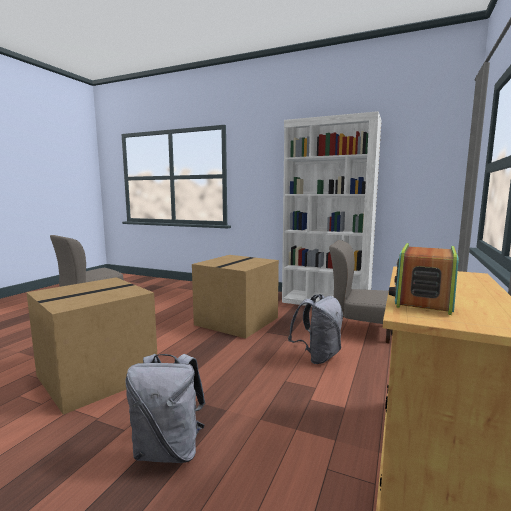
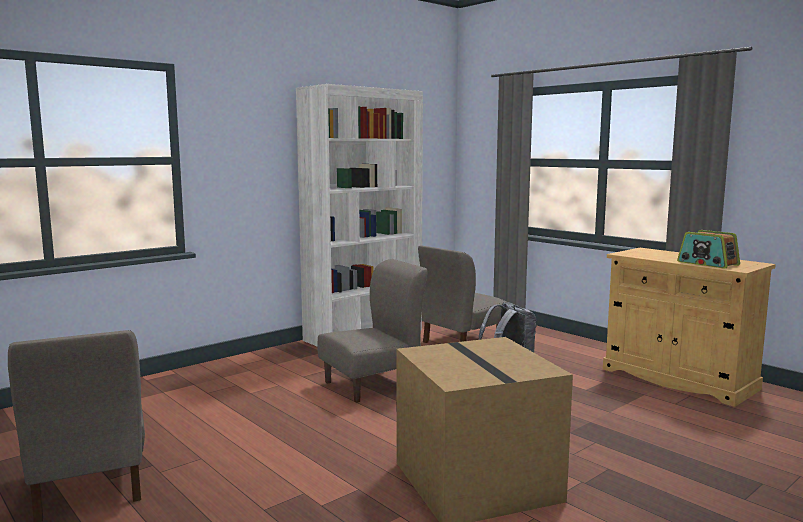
camera: 65 degrees left, 0 degrees up
(169, 450) = (645, 451): grey backpack -> none
(237, 321) = (373, 385): cardboard box -> grey chair

